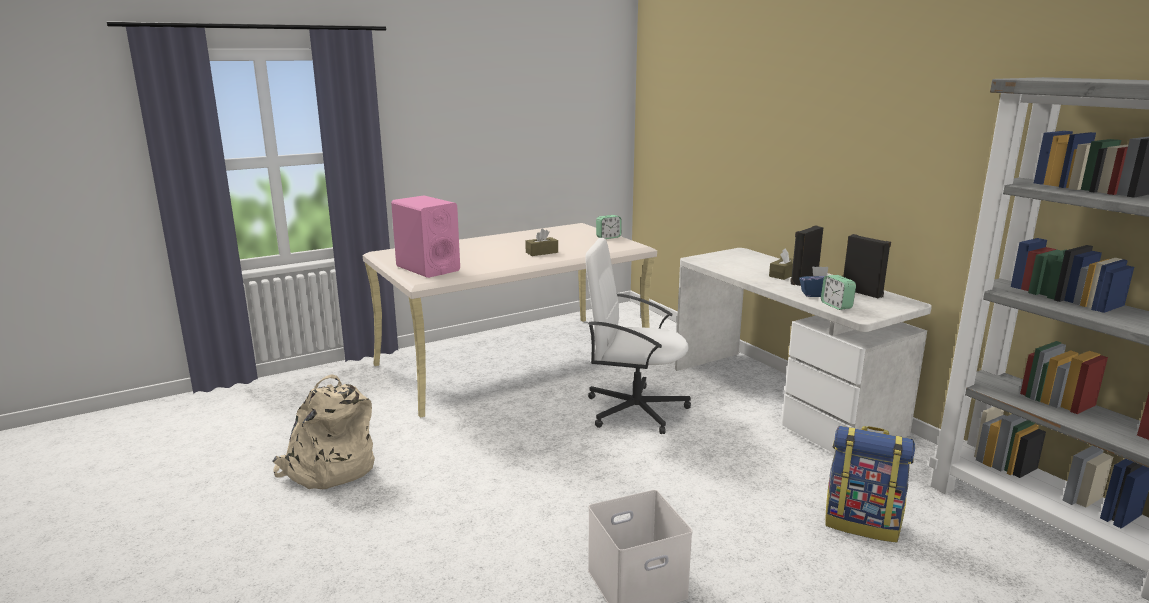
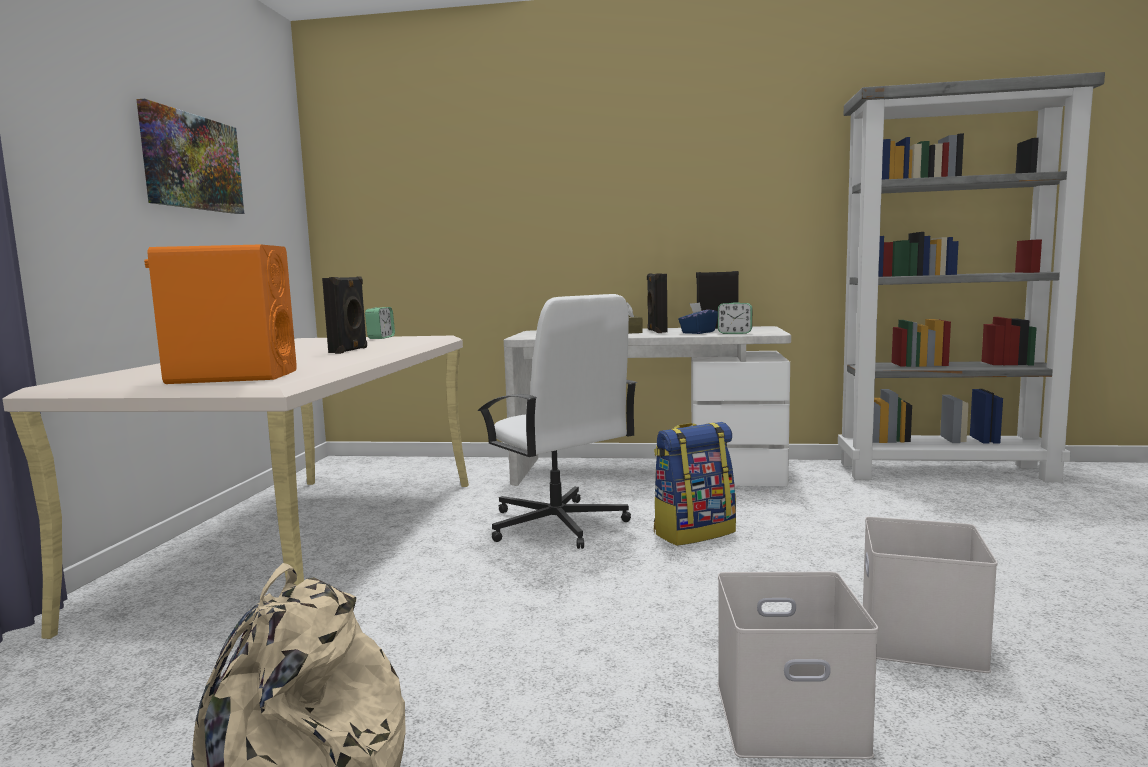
camera: 50 degrees left, 10 degrees down
(427, 268) = (232, 377): pink speaker -> orange speaker
(491, 558) = (786, 718): none -> white storage box
(518, 107) = (192, 162): none -> picture
(542, 252) = (349, 350): brown tissue box -> black speaker
(634, 409) = (557, 525): white office chair -> white office chair turned 90 degrees counterclockwise
(862, 523) = (889, 514): backpack -> backpack (694, 532)

